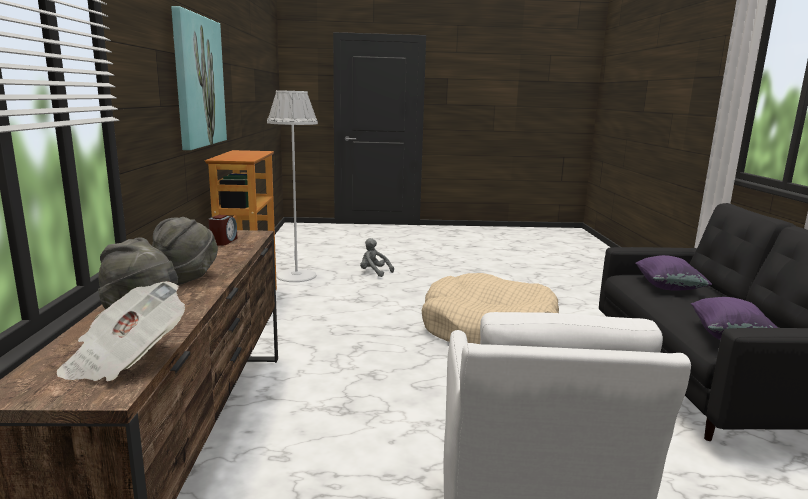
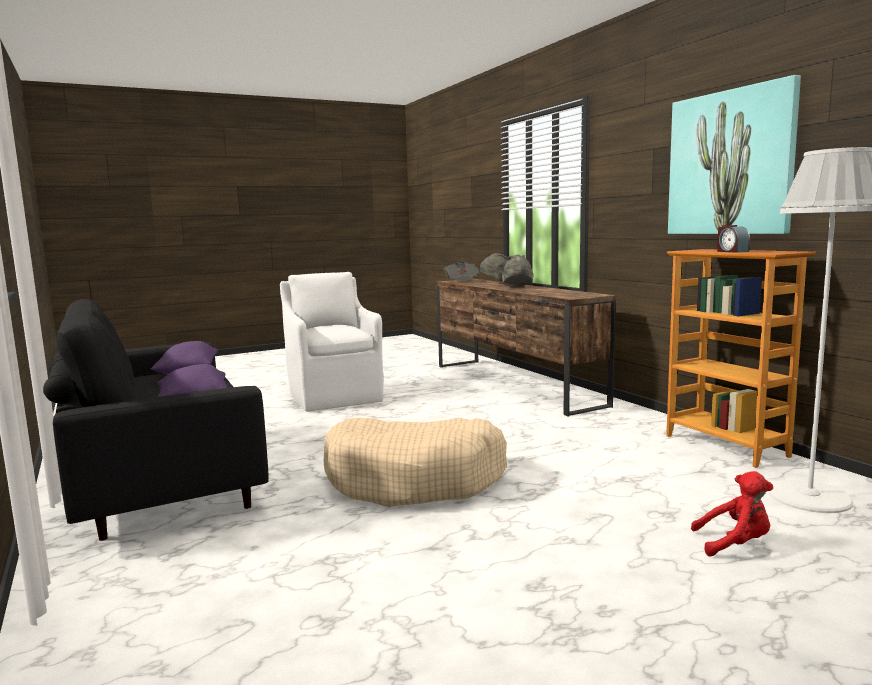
camera: 155 degrees right, 5 degrees down
(223, 241) = (568, 293): alarm clock -> alarm clock (731, 251)
(374, 272) = (735, 544): grey plush toy -> red plush toy

